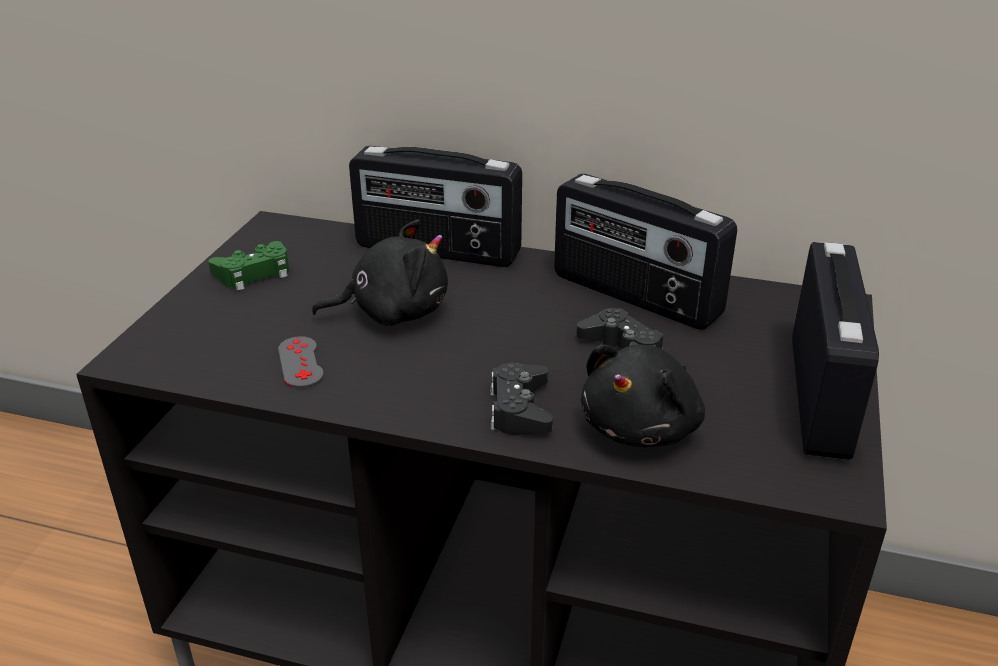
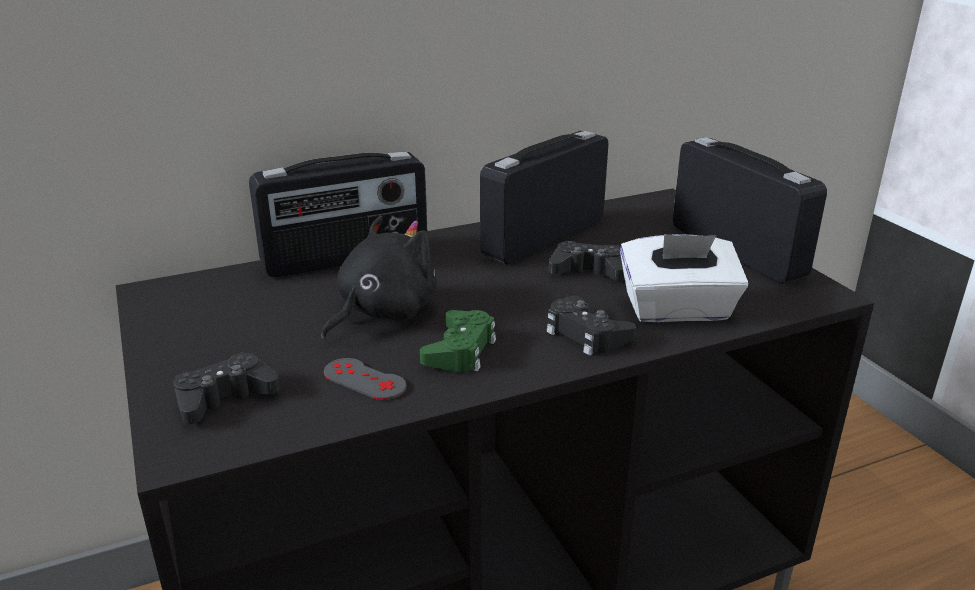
camera: 40 degrees left, 5 degrees down
(202, 332) = (224, 398): none -> black game controller
(254, 273) = (198, 333): green game controller -> green game controller (460, 350)
(634, 296) = (543, 237): radio -> radio turned 135 degrees clockwise
(643, 427) = (677, 310): black plush toy -> white tissue box

